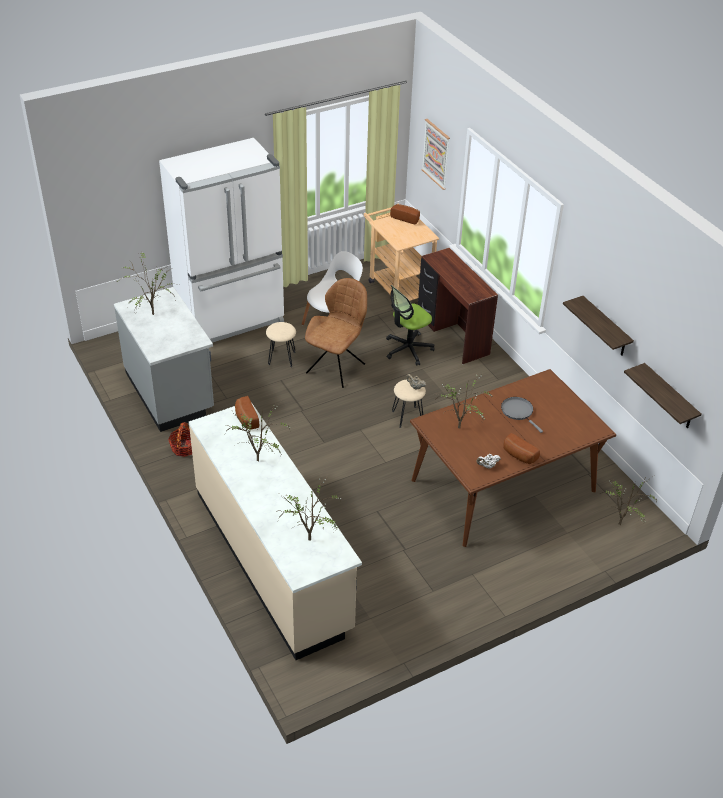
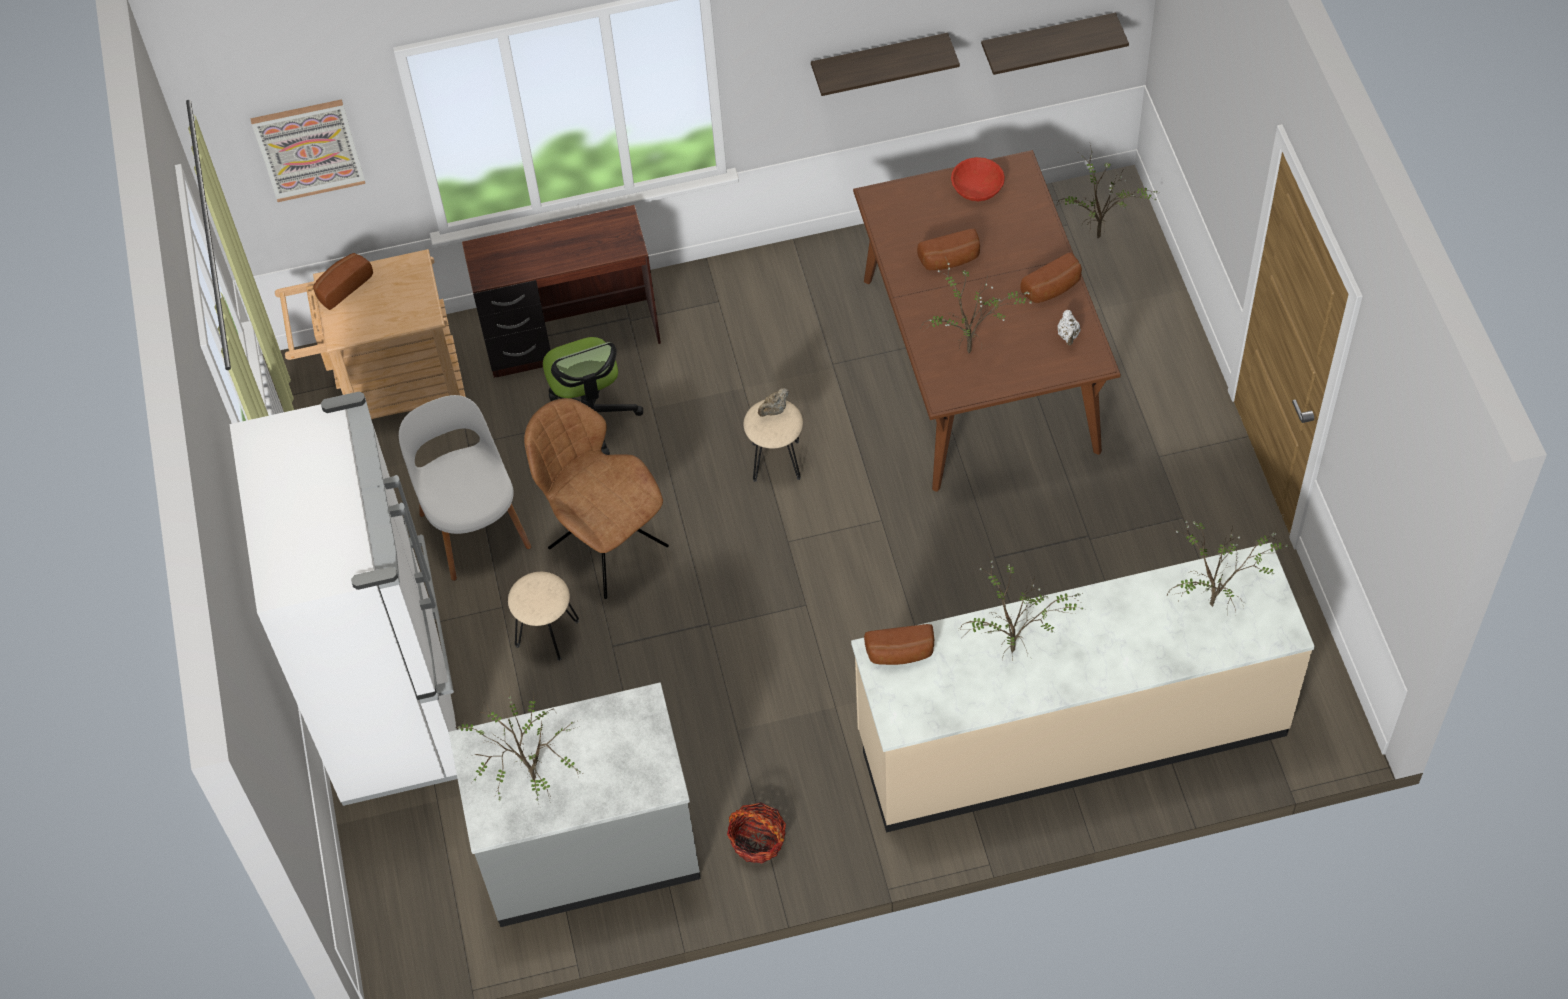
camera: 70 degrees left, 15 degrees up
(518, 412) = (950, 260): grey frying pan -> bread
(575, 415) = (977, 187): none -> red bowl

